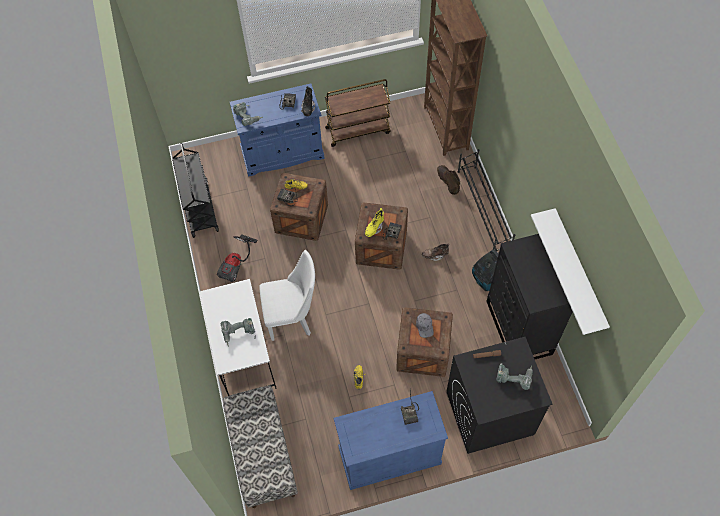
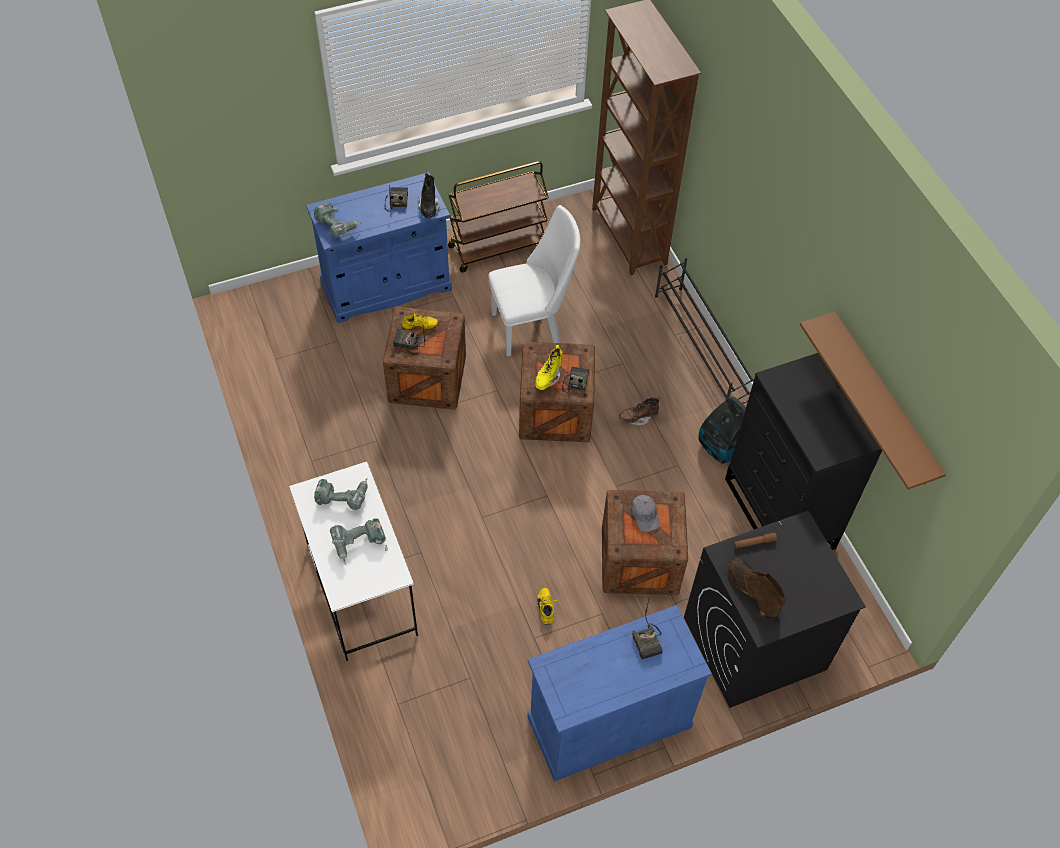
camera: 10 degrees left, 5 degrees down
(199, 208) = (266, 374): black cart -> none
(237, 264) = (334, 452): vacuum cleaner -> none
(263, 454) = (408, 739): bench -> none
(293, 318) = (431, 527): white chair -> white chair (532, 327)
(447, 180) = (642, 310): brown boot -> brown boot (752, 590)
(514, 377) = (801, 571): power drill -> power drill (343, 497)
(579, 271) = (883, 401): white shelf -> brown shelf

